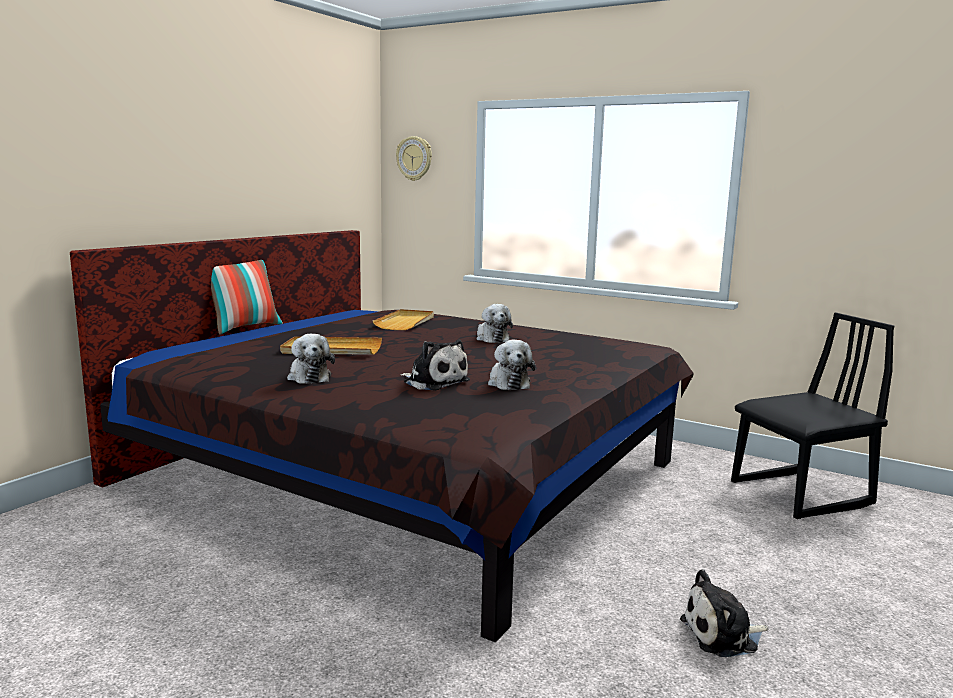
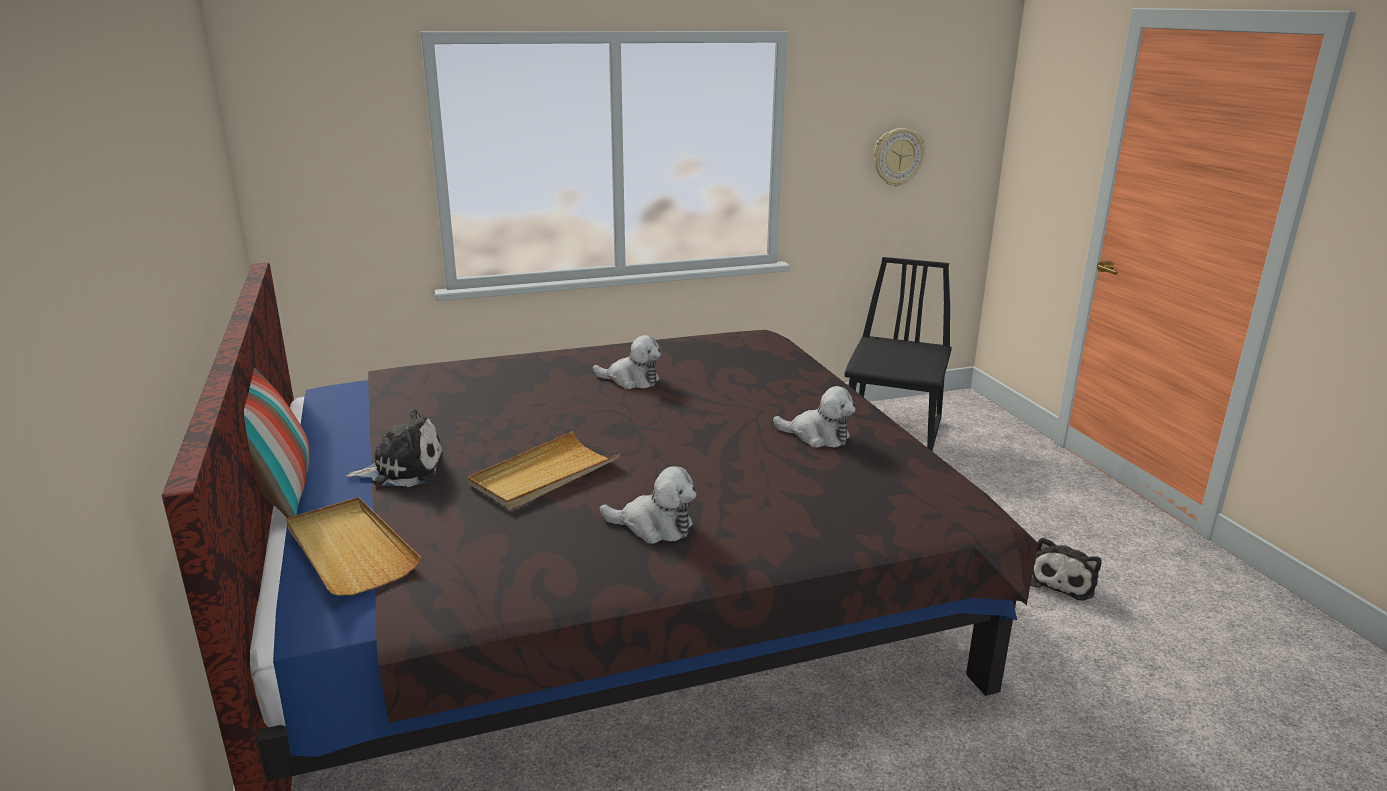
camera: 50 degrees left, 10 degrees up
(406, 322) = (476, 392): beige tray -> beige tray (349, 550)
(414, 158) = (305, 124): wall clock -> wall clock (897, 157)
(434, 382) = (769, 467): plush toy -> plush toy (403, 469)

